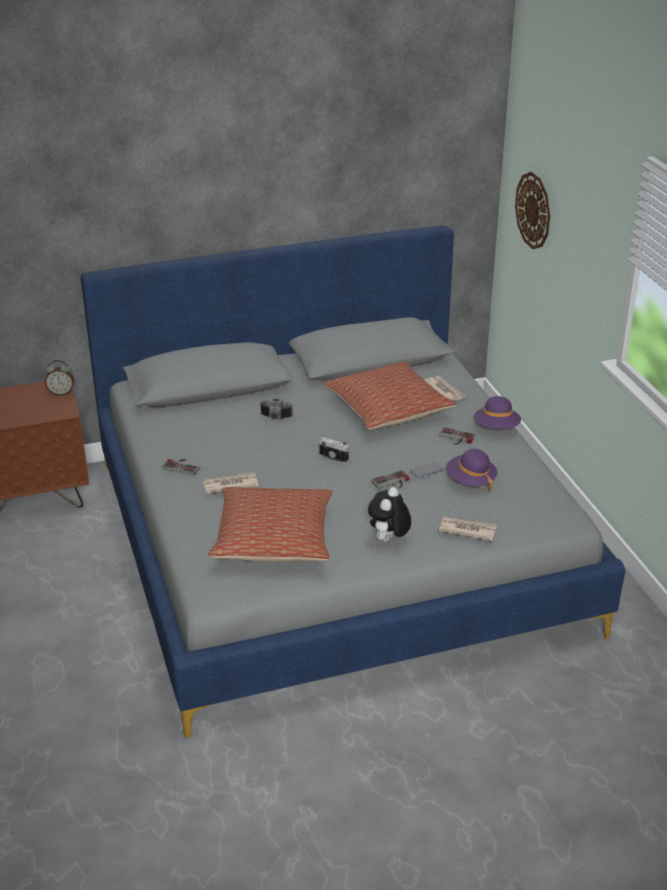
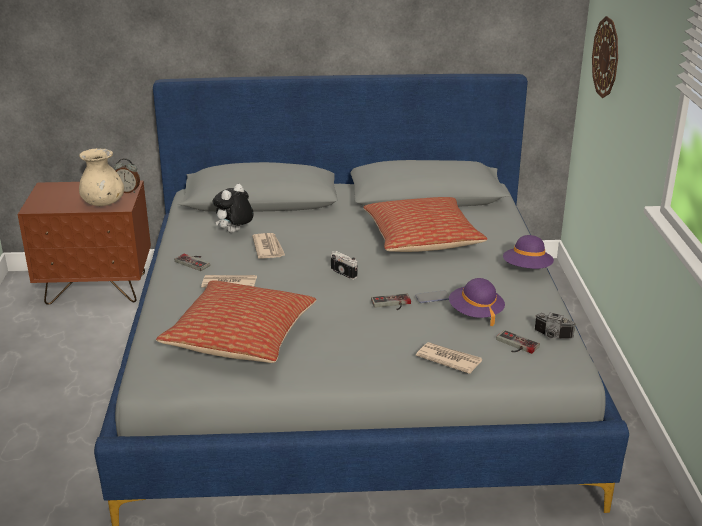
camera: 15 degrees right, 5 degrees down
(44, 411) = (104, 203): none -> beige vase
(275, 417) = (307, 233): camera -> camera (552, 336)
(388, 540) = (359, 357): plush toy -> plush toy (234, 232)
(444, 391) = (486, 230): newspaper -> newspaper (268, 248)
(455, 438) = (478, 272): game controller -> game controller (515, 345)

